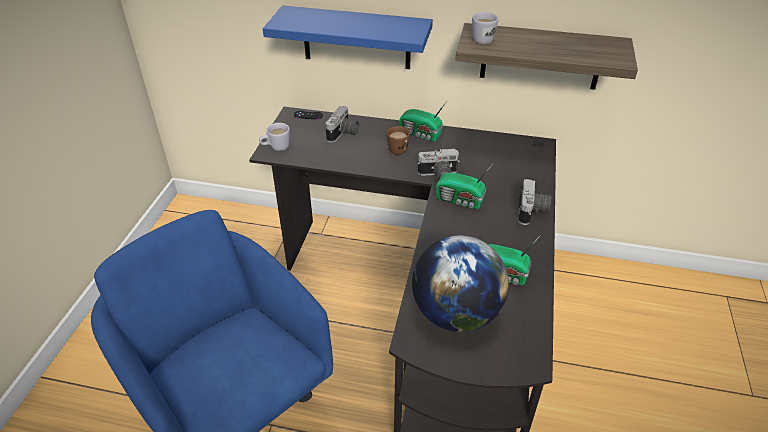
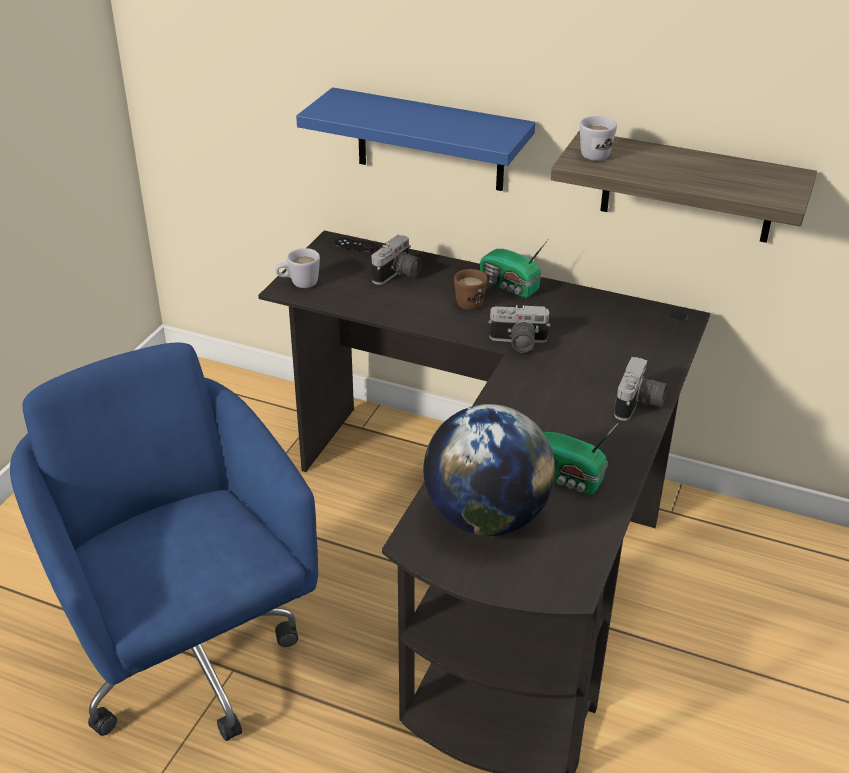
camera: 10 degrees right, 5 degrees down
(460, 200) = (539, 379): radio -> none

